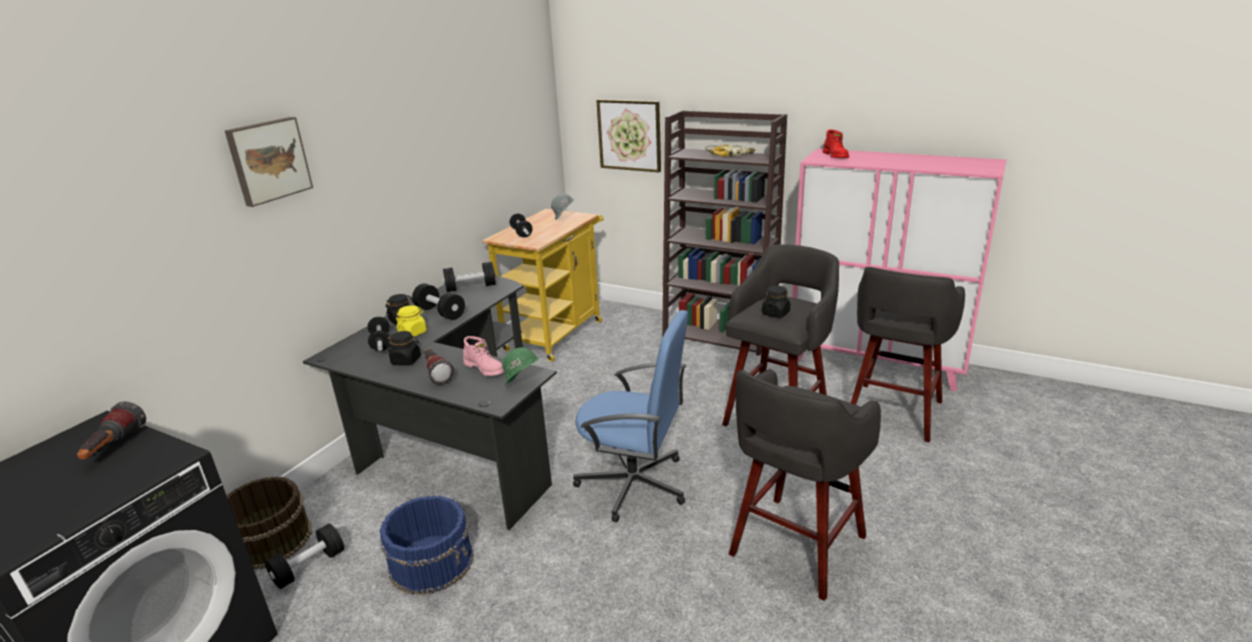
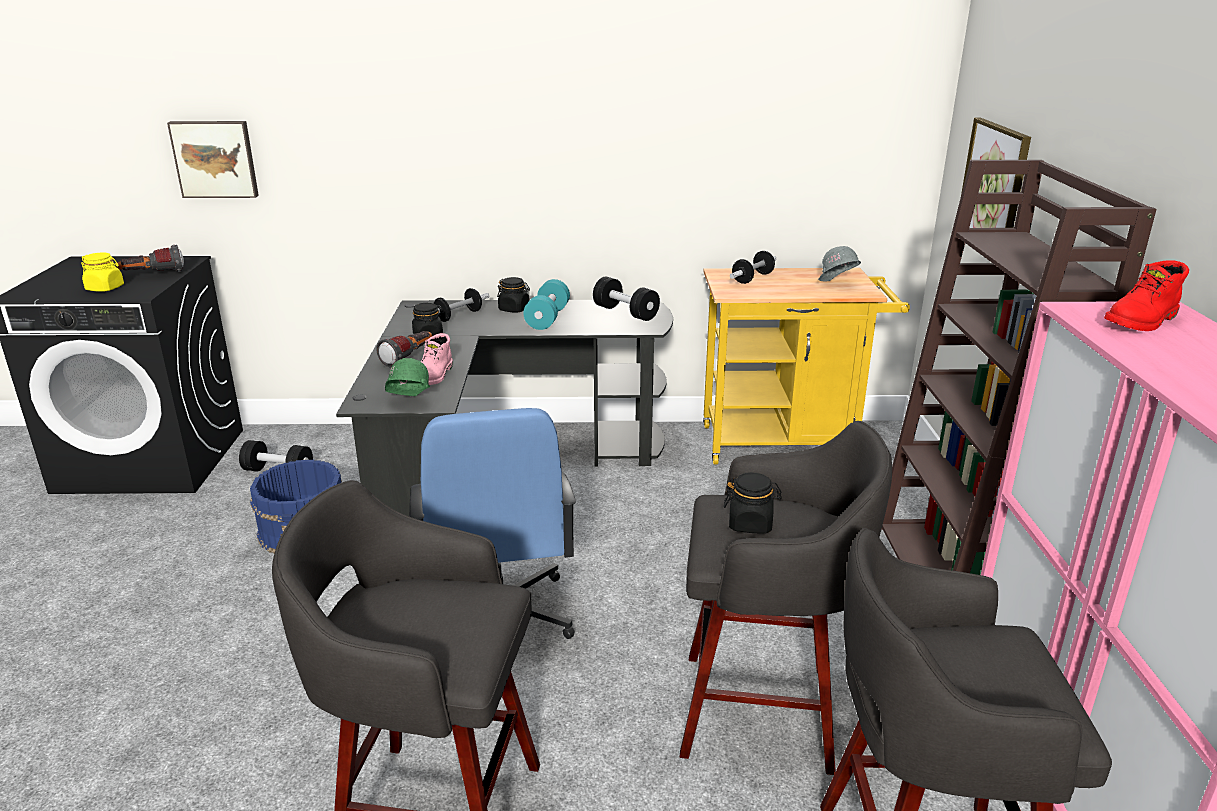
camera: 60 degrees right, 0 degrees up
(268, 160) = (408, 86): picture -> picture (215, 159)
(269, 540) = (306, 439): brown bucket -> none
(413, 333) = (490, 321): yellow jar -> yellow jar (105, 288)
(440, 312) = (547, 318): black dumbbell -> turquoise dumbbell
(730, 155) = (1042, 261): power drill -> none

